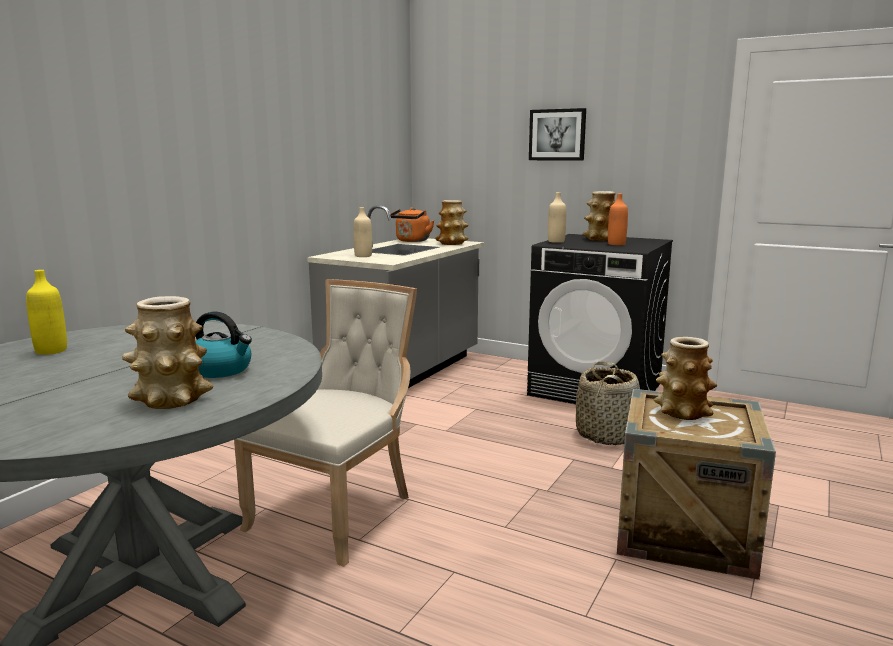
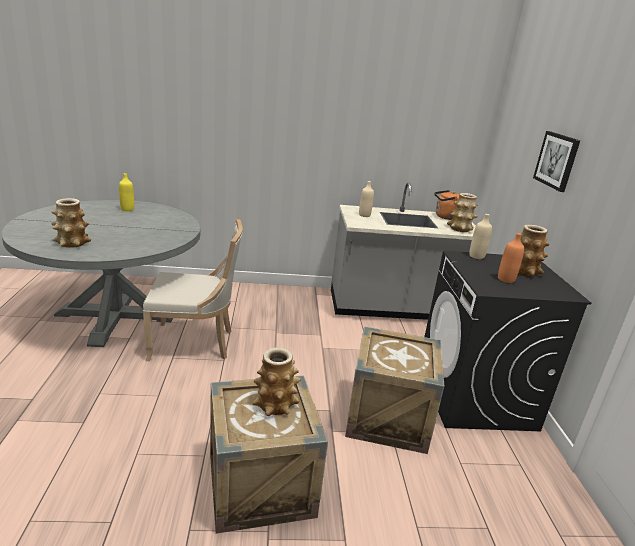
camera: 55 degrees right, 10 degrees up
(221, 370) = (117, 241): kettle -> none
(606, 434) = (388, 418): basket -> crate

